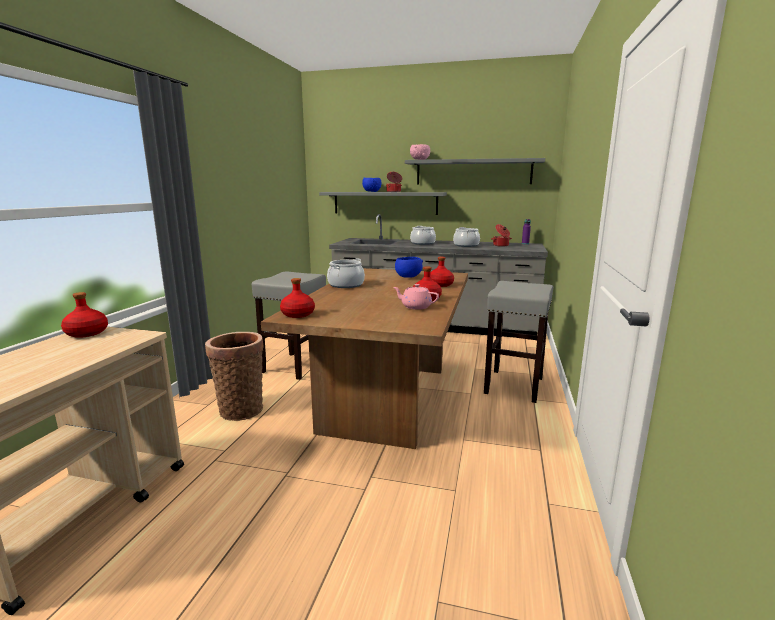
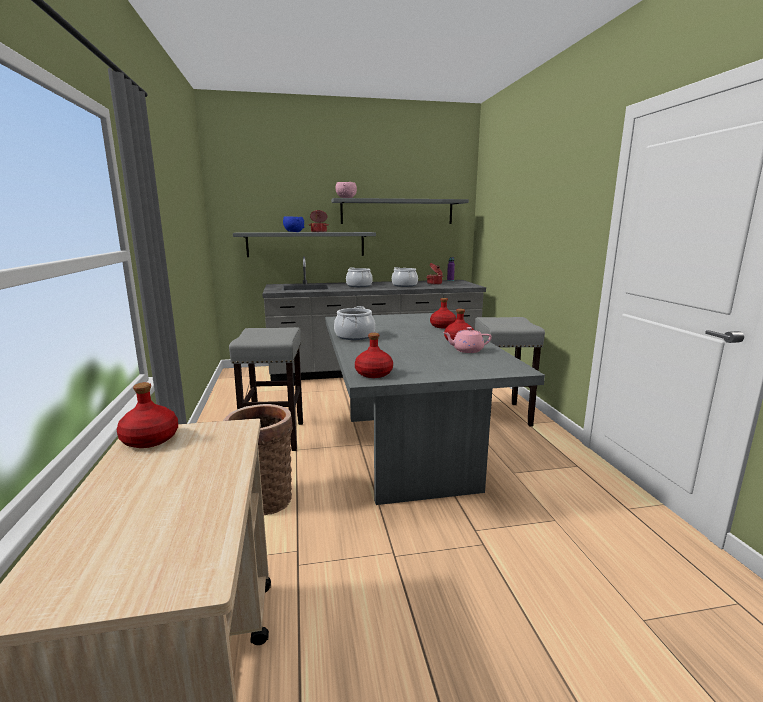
camera: 25 degrees left, 0 degrees up
(387, 398) = (408, 450): brown dining table -> grey dining table
(407, 277) = (397, 321): blue bowl -> none

